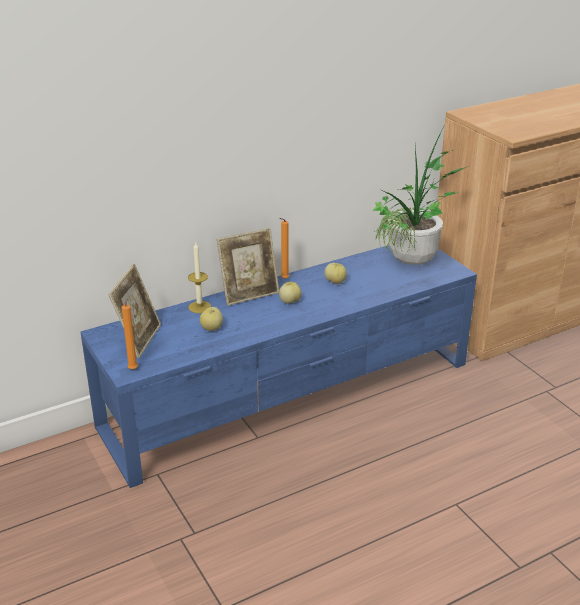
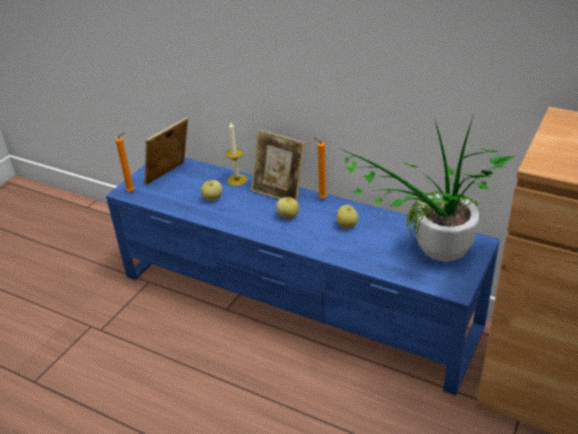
camera: 60 degrees right, 5 degrees up
(139, 339) = (170, 176): picture frame -> picture frame turned 150 degrees clockwise

